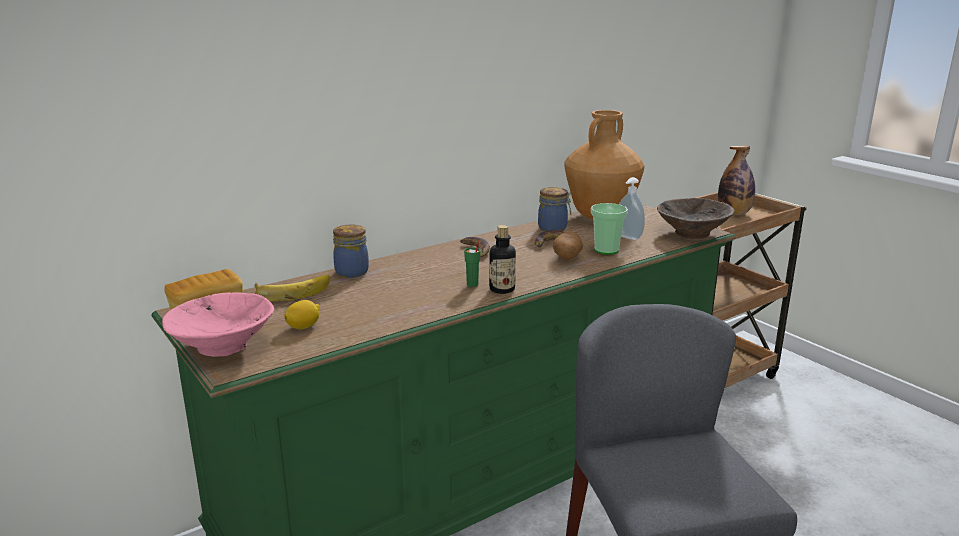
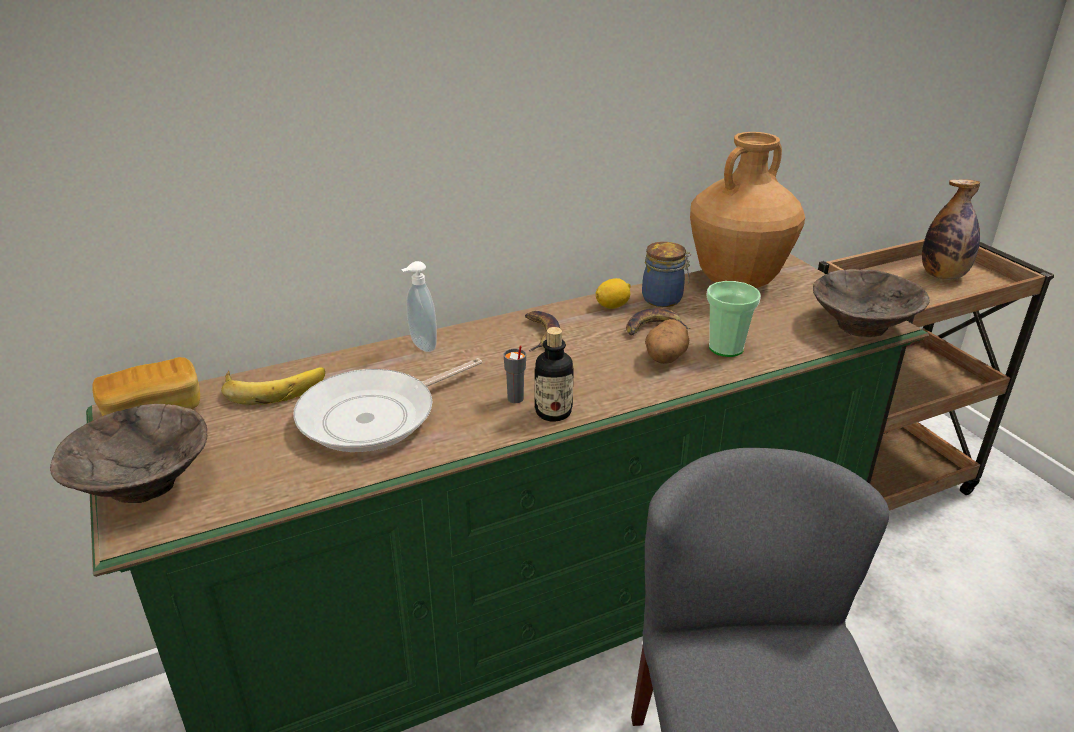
camera: 10 degrees right, 10 degrees up
(224, 346) = (145, 483): pink bowl -> brown bowl
(303, 327) = (261, 457): lemon -> lemon (612, 306)
(352, 271) = (364, 358): jar -> none
(376, 300) = (375, 416): none -> frying pan
(472, 285) = (515, 399): green cup -> grey cup
(627, 237) = (764, 326): soap dispenser -> soap dispenser (421, 346)

